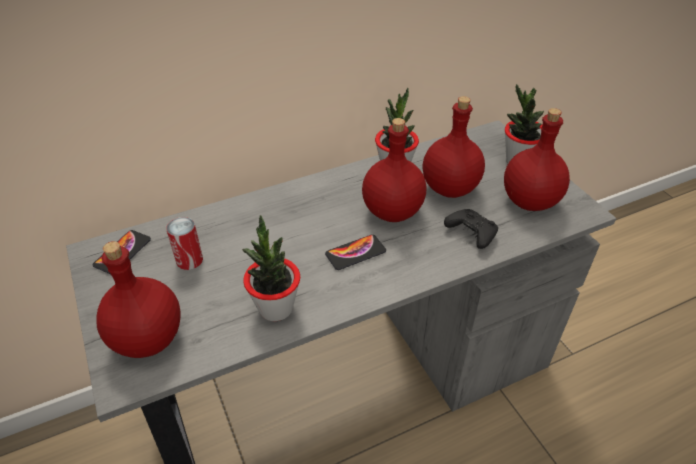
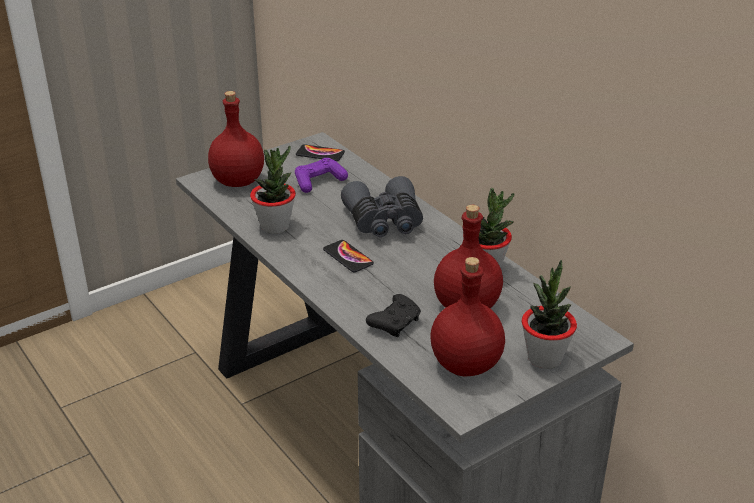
camera: 80 degrees right, 10 degrees down
(189, 260) = (319, 181): can -> purple game controller
(296, 218) = (384, 221): none -> grey binoculars
(391, 212) = (412, 272): red bottle -> none

